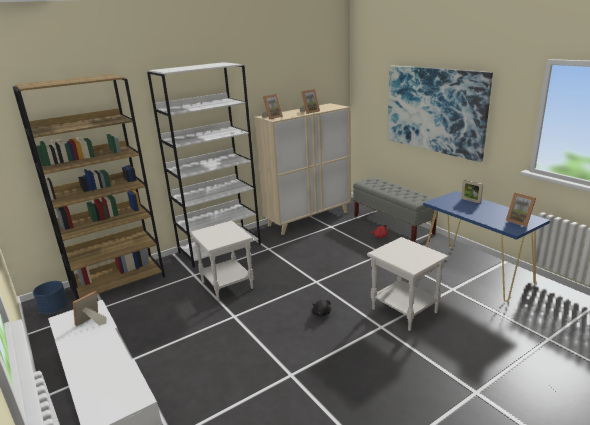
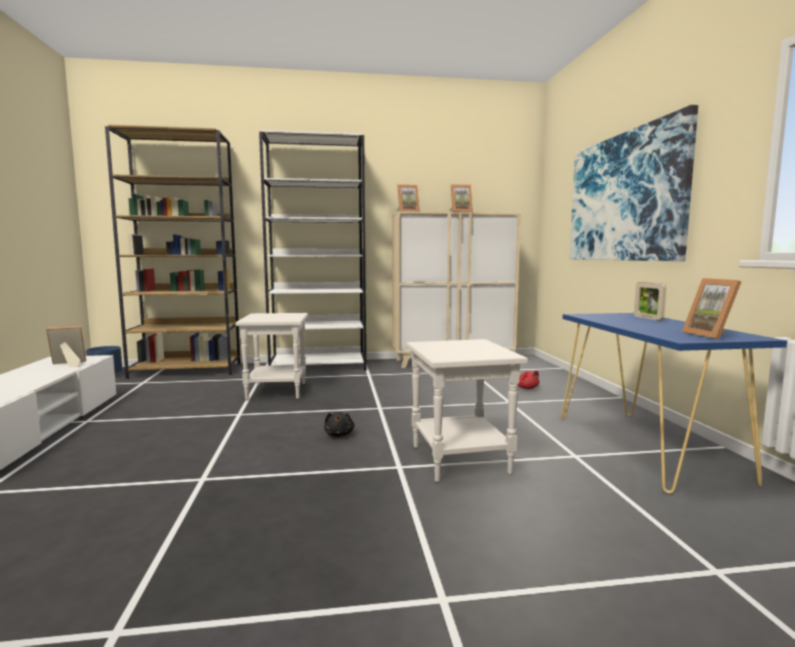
camera: 25 degrees right, 15 degrees down
(392, 225) = (561, 382): grey bench -> none

